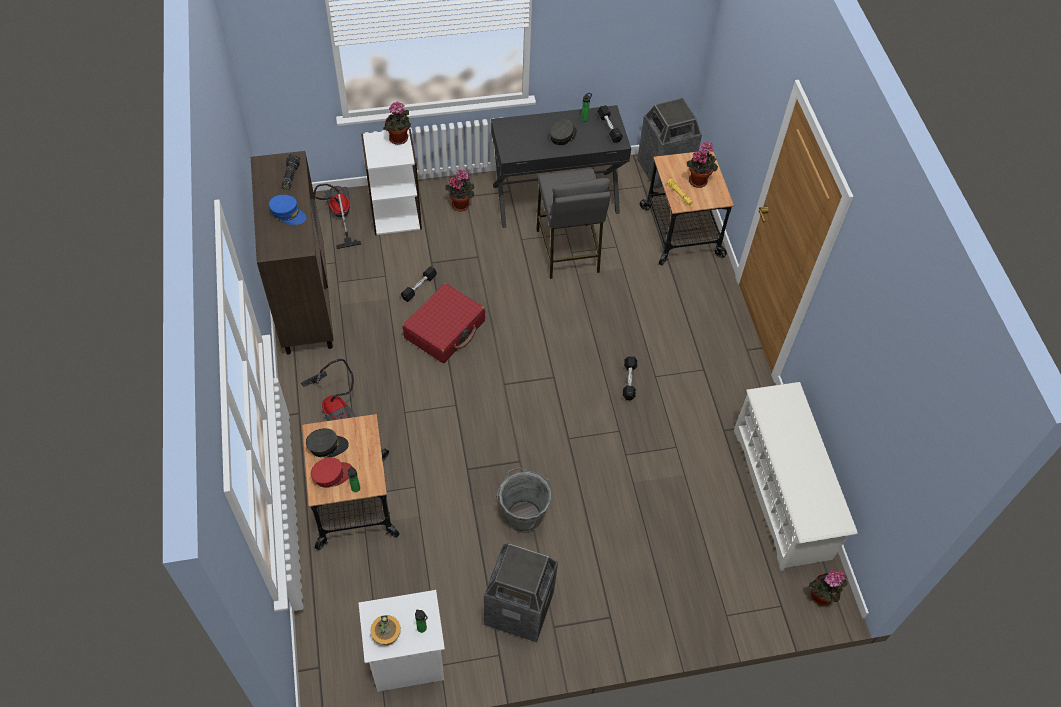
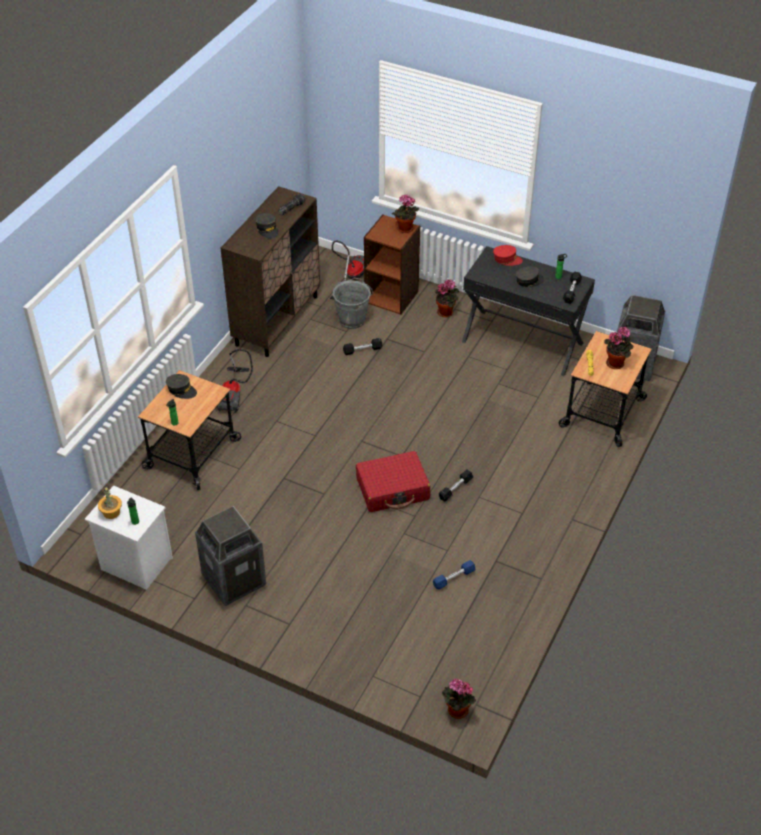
camera: 40 degrees right, 10 degrees down
(288, 214) = (267, 229): blue cap -> grey cap
(332, 475) = (168, 407): red cap -> red cap (507, 259)
(395, 214) = (392, 296): white bookcase -> brown bookcase
(445, 330) = (354, 385): red suitcase -> red suitcase (393, 489)
(523, 515) = (293, 527): grey bucket -> grey bucket (352, 319)
(567, 251) = (496, 381): grey stool -> none
(706, 471) = (454, 578): none -> blue dumbbell
(782, 494) = (498, 628): white shoe rack -> none

